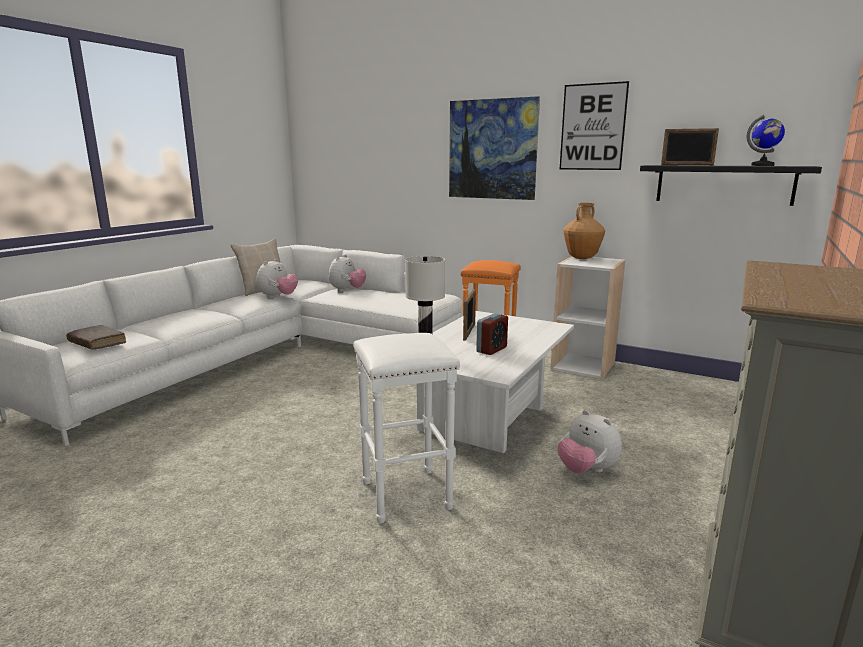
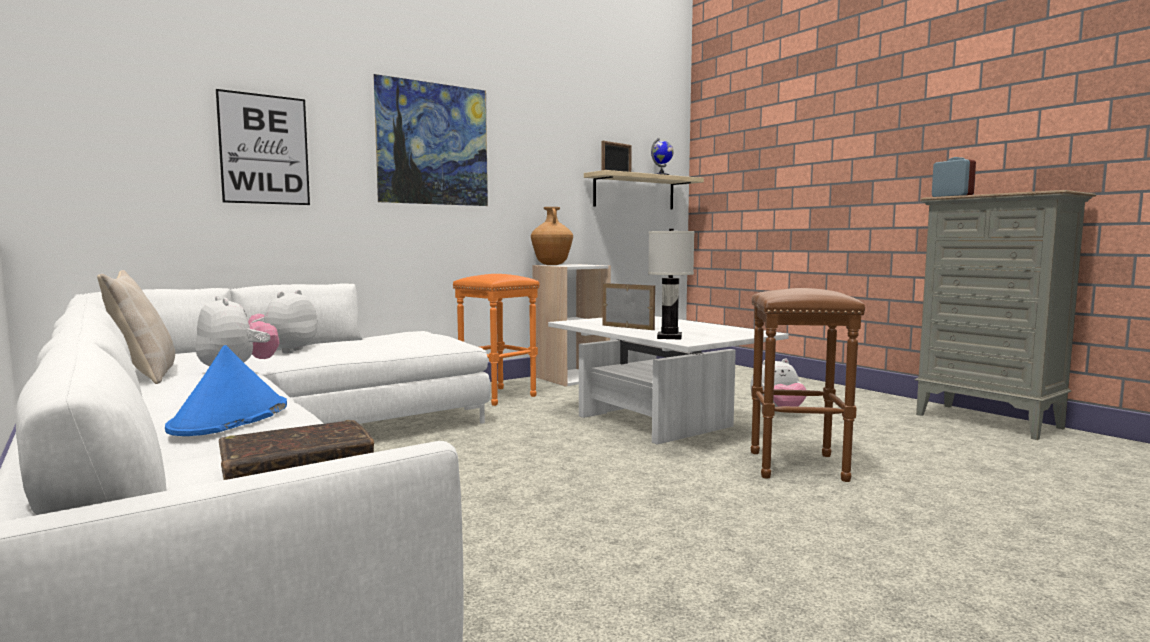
camera: 65 degrees left, 10 degrees down
(172, 319) = (230, 418): none -> blue hat
(347, 290) = (285, 351): plush toy -> plush toy turned 120 degrees counterclockwise
(408, 495) = (799, 465): white stool -> brown stool
(491, 349) = (692, 328): alarm clock -> alarm clock (952, 196)
(593, 127) = (538, 132): picture -> picture (264, 149)
(724, 184) = (634, 192): black shelf -> beige shelf

